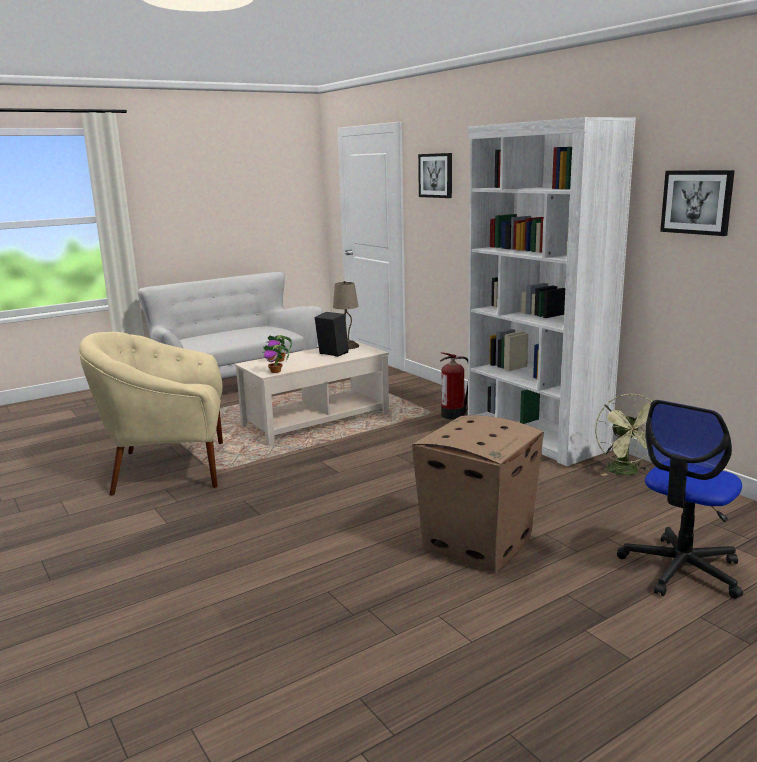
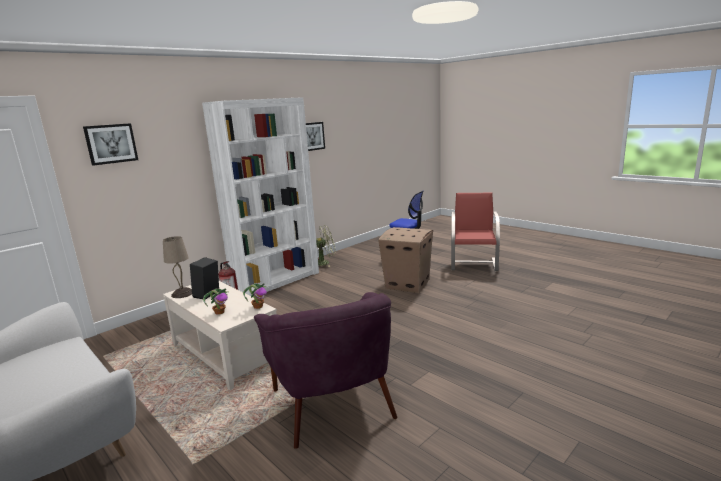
camera: 100 degrees left, 0 degrees up
(169, 468) = (334, 403): beige armchair -> purple armchair
(605, 672) = (474, 264): none -> red chair

